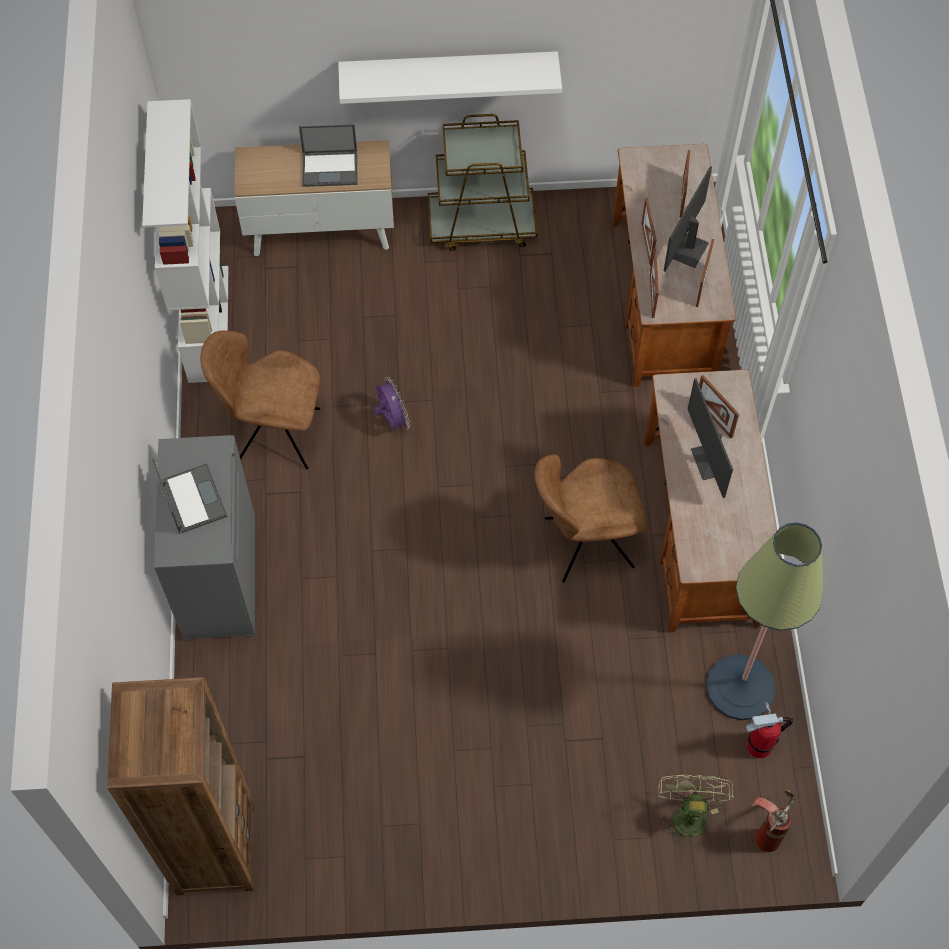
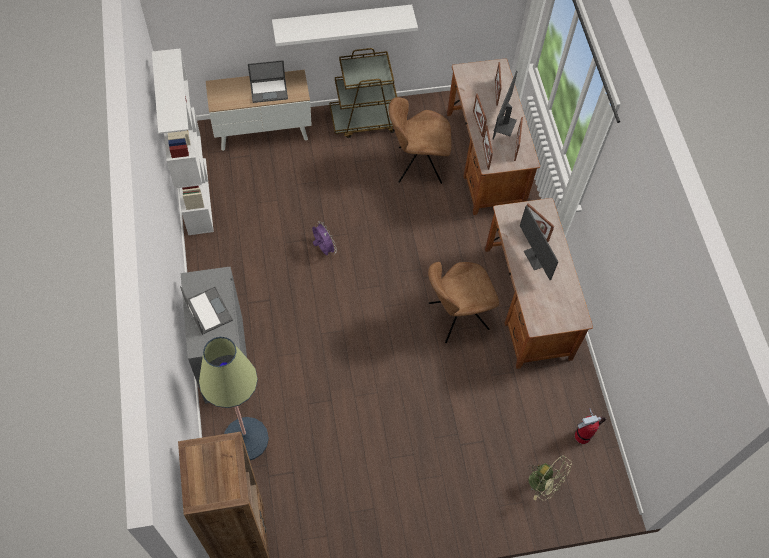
camera: 10 degrees left, 0 degrees up
(275, 434) = (249, 263): brown chair -> brown chair (417, 165)
(687, 813) = (543, 483): green fan -> green fan turned 135 degrees clockwise
(740, 687) = (566, 400): floor lamp -> floor lamp (246, 439)
(768, 830) = (596, 489): fire extinguisher -> none

